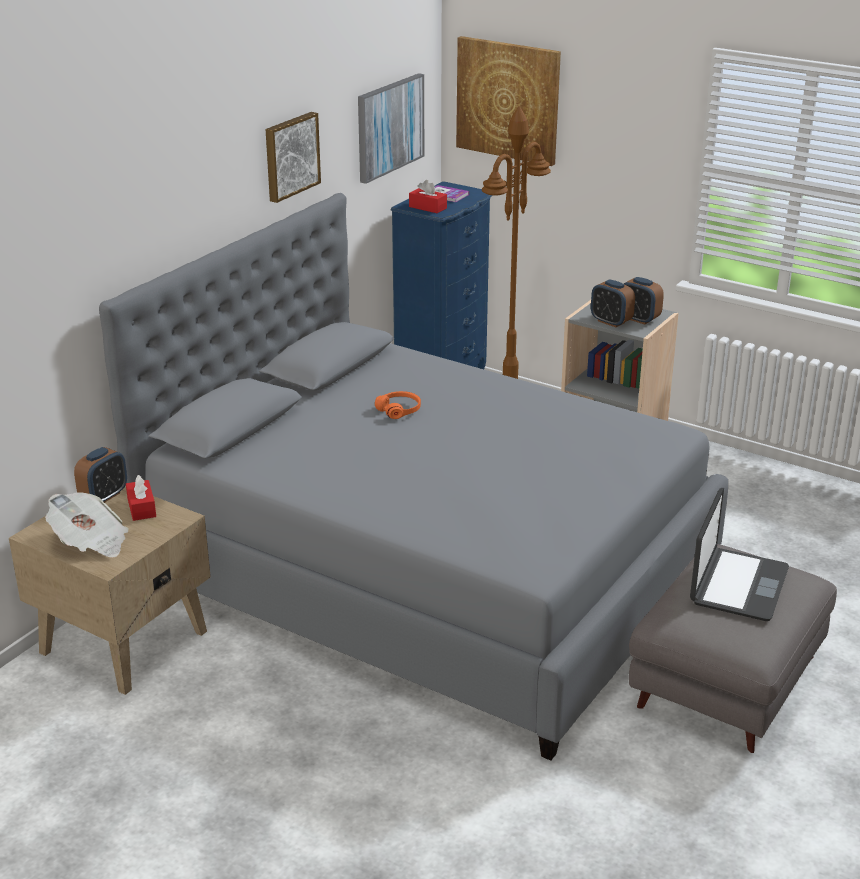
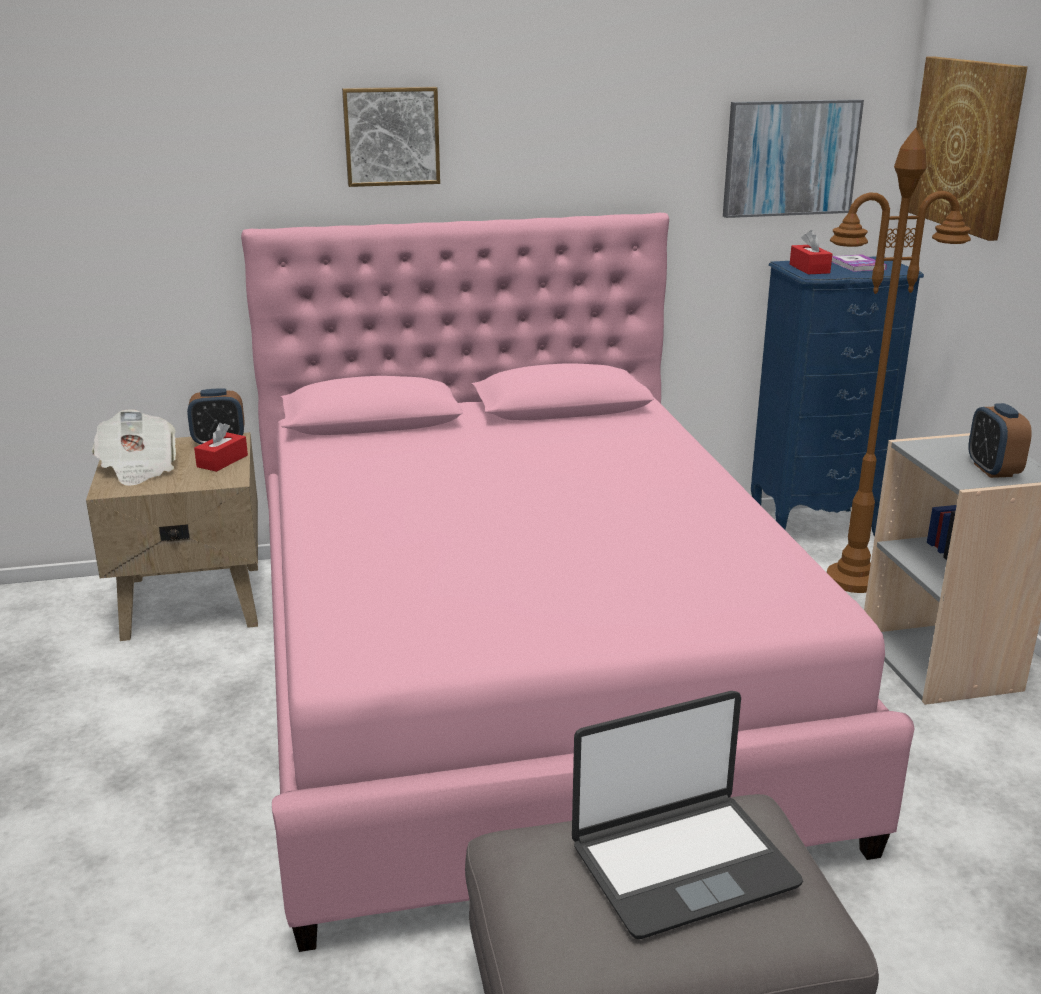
camera: 45 degrees right, 5 degrees down
(290, 156) = (593, 147): picture -> picture (391, 136)
(399, 410) = (546, 462): orange headphones -> none
(429, 571) = (520, 680): grey bed -> pink bed
(611, 322) = (945, 461): alarm clock -> none

